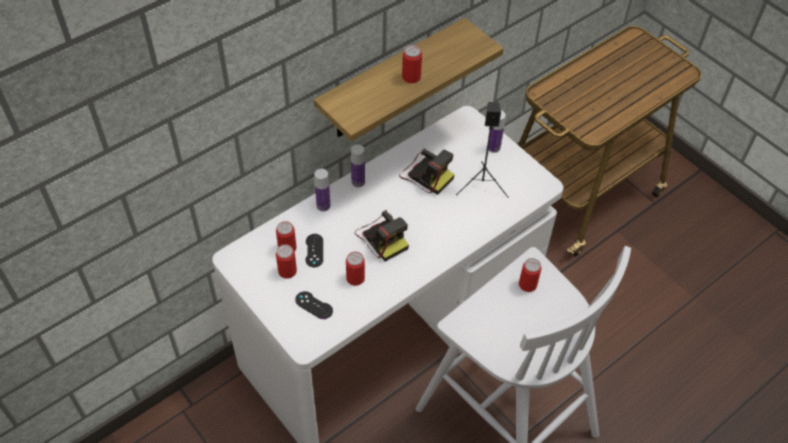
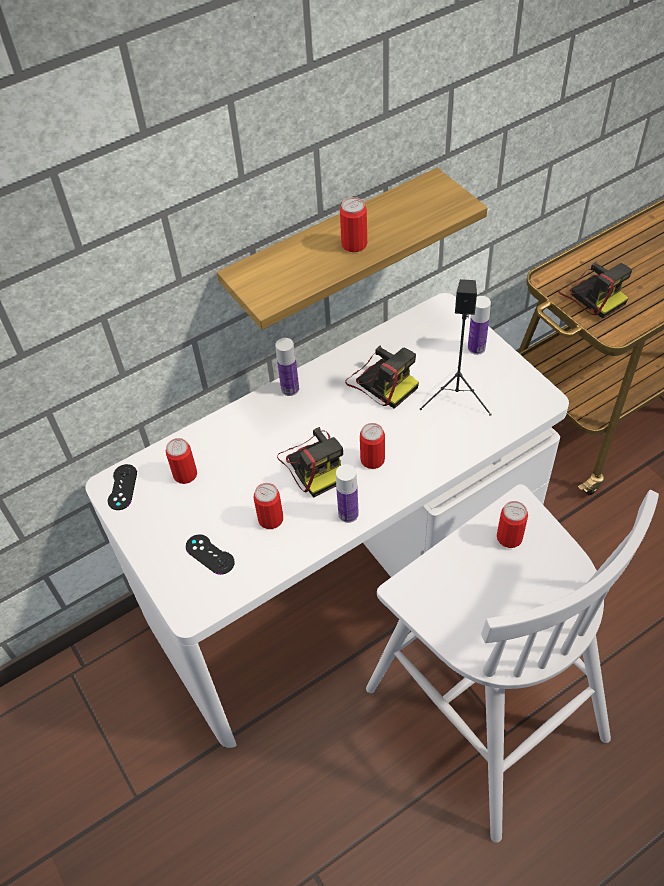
camera: 10 degrees right, 0 degrees up
(287, 271) = (181, 506): can -> can (372, 459)
(314, 250) = (220, 479): black game controller -> black game controller (122, 487)
(323, 206) = (240, 419): bottle -> bottle (348, 514)
(575, 105) = (592, 295): none -> camera

